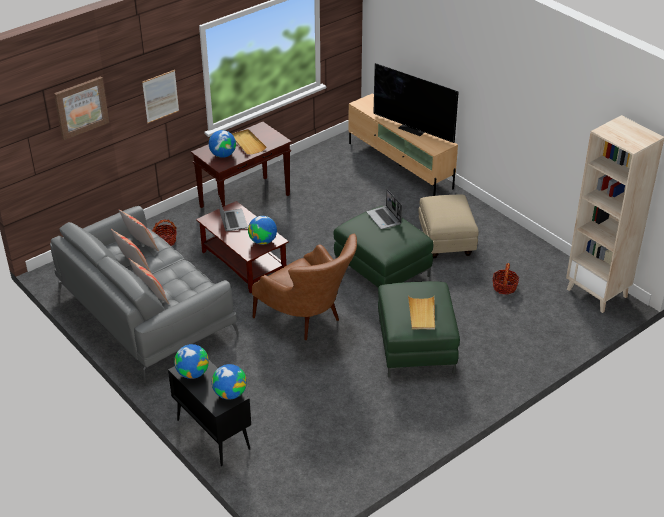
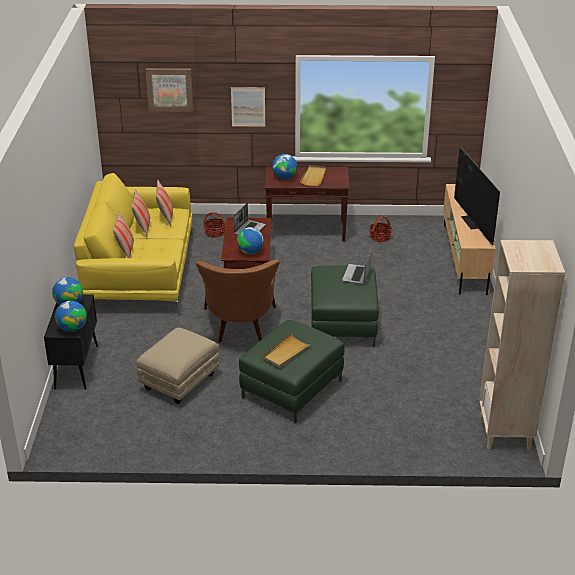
camera: 40 degrees right, 5 degrees down
(145, 312) = (140, 271): grey sofa -> yellow sofa
(446, 241) = (424, 328): beige ottoman -> beige ottoman (180, 382)
(504, 287) = (426, 385): basket -> basket (380, 237)

